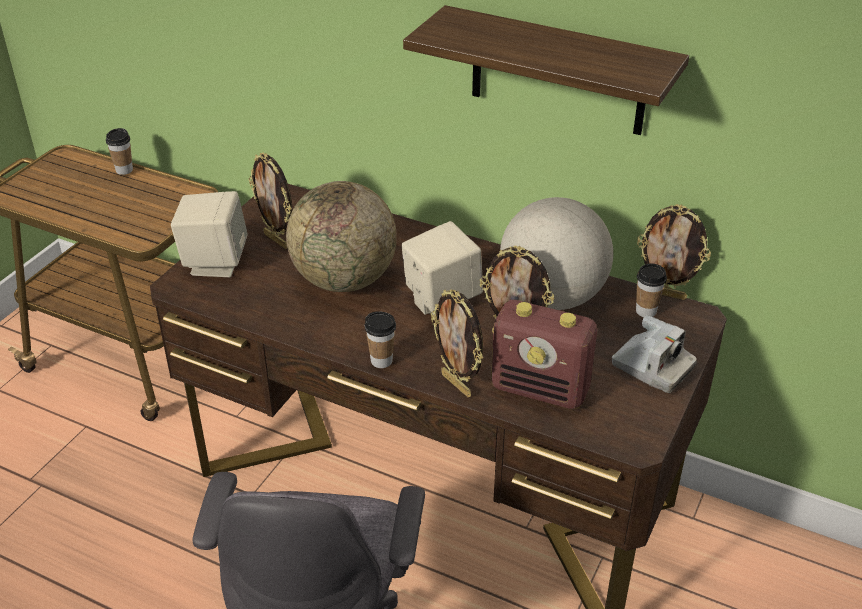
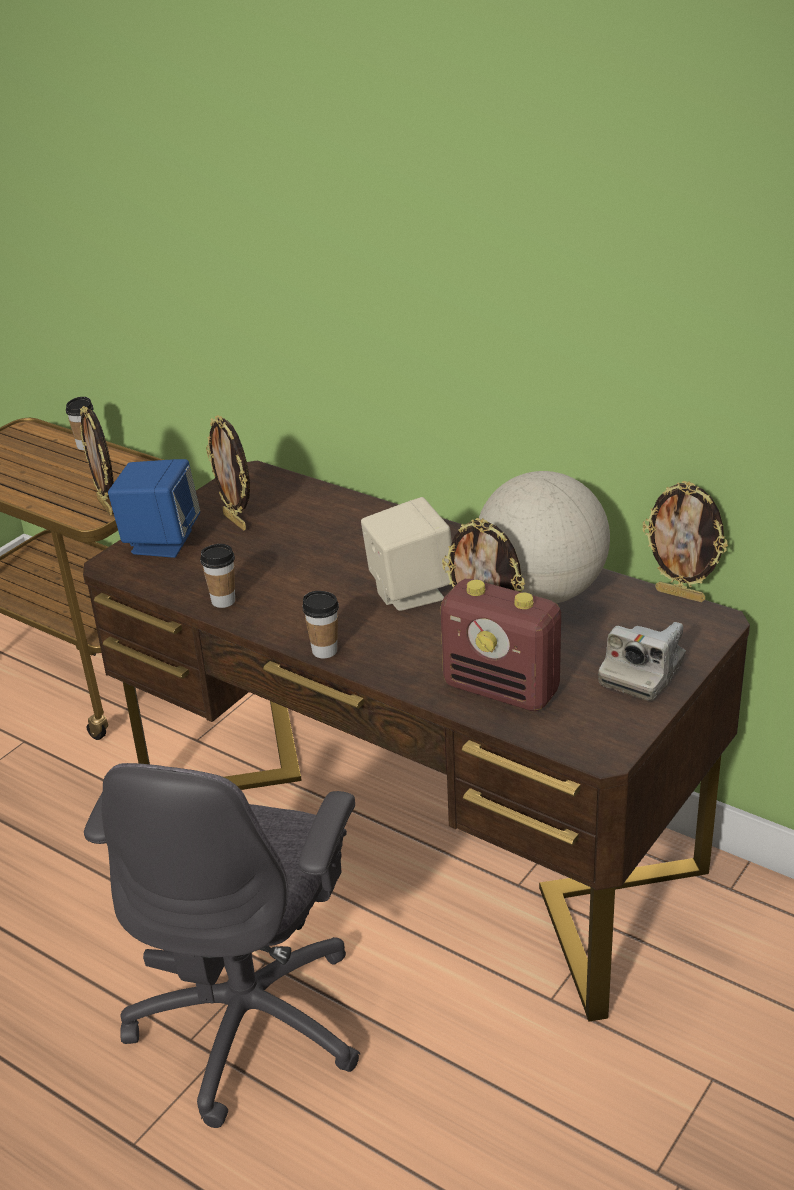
camera: 10 degrees right, 5 degrees down
(214, 262) = (161, 541): beige speaker -> blue speaker
(344, 280) = (303, 565): globe -> none
(457, 384) = (406, 679): picture frame -> picture frame (106, 506)
(558, 72) = (548, 324): shelf -> none
(646, 311) = (651, 612): cup -> cup (223, 601)
(652, 368) = (642, 673): camera -> camera turned 75 degrees clockwise

